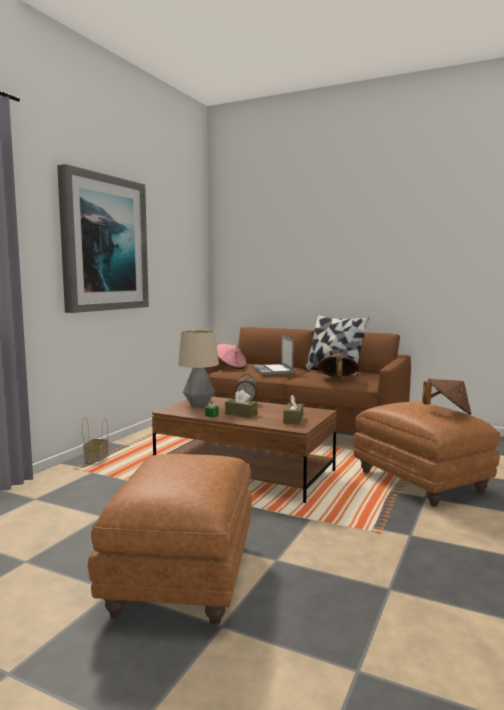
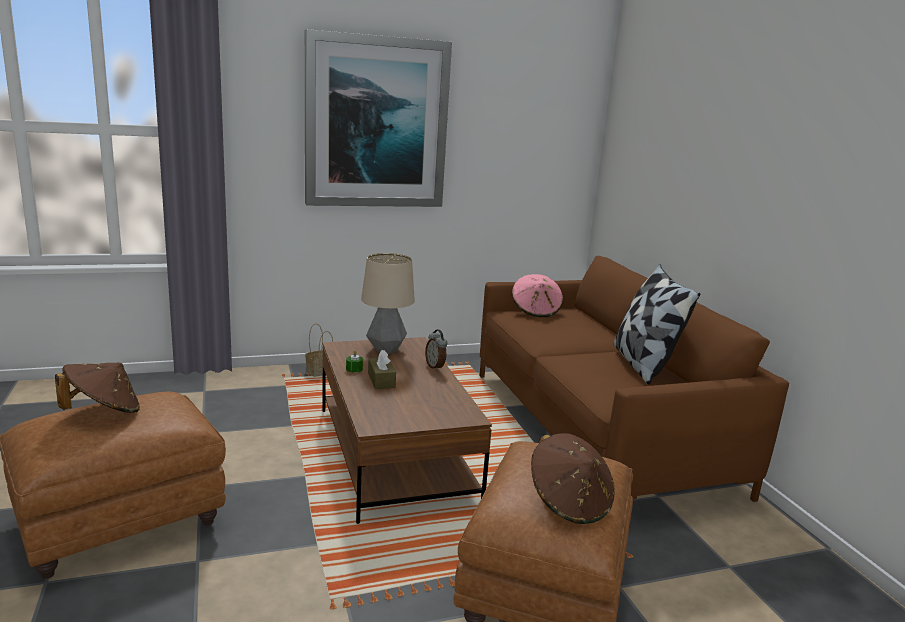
camera: 45 degrees right, 10 degrees up
(273, 371) = (565, 334): laptop -> none
(293, 420) = (402, 413): brown tissue box -> none
(337, 379) = (600, 379): brown hat -> brown hat (103, 412)

